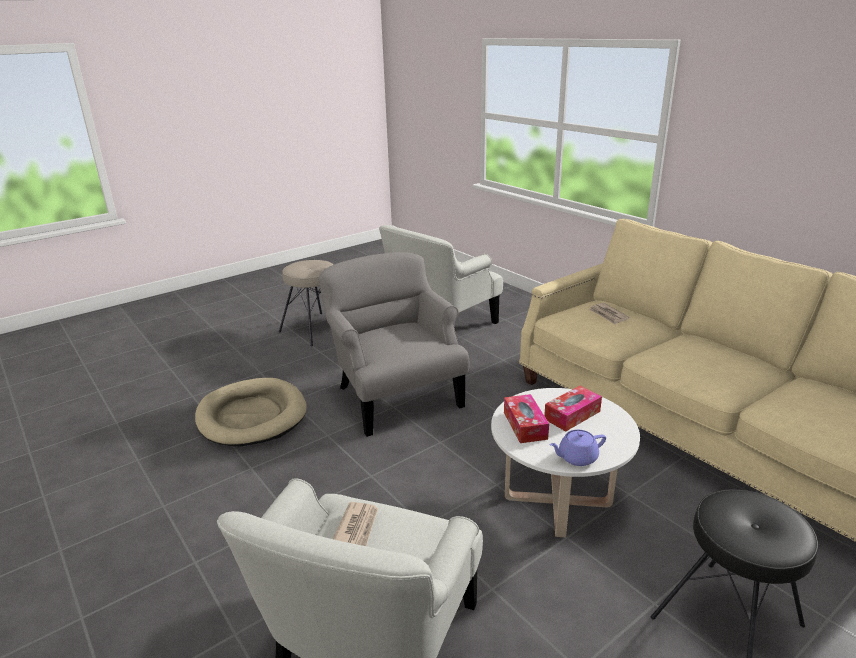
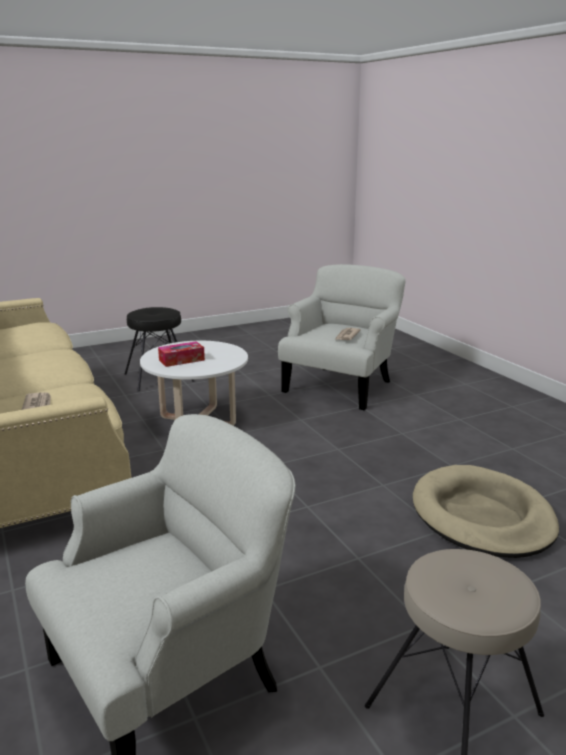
camera: 170 degrees left, 5 degrees down
(395, 396) = (302, 520): grey armchair -> none
(525, 425) = (221, 358): tissue box -> none
(576, 457) = (204, 344): purple teapot -> none

